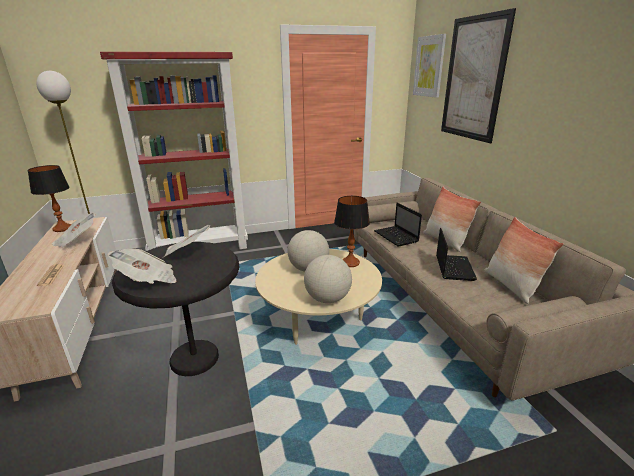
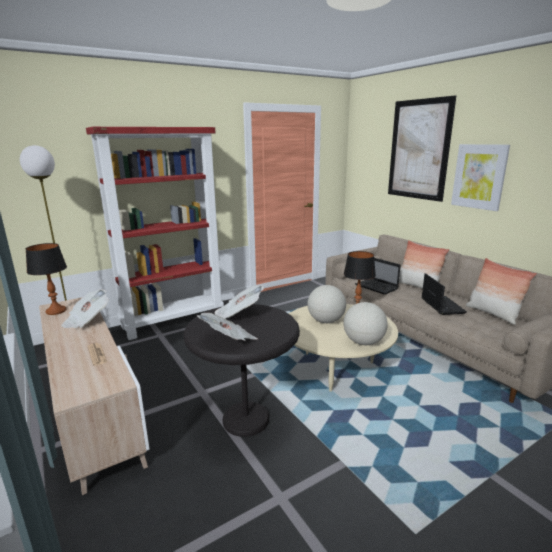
camera: 15 degrees left, 5 degrees down
(429, 66) = (370, 140): picture -> picture (479, 176)

